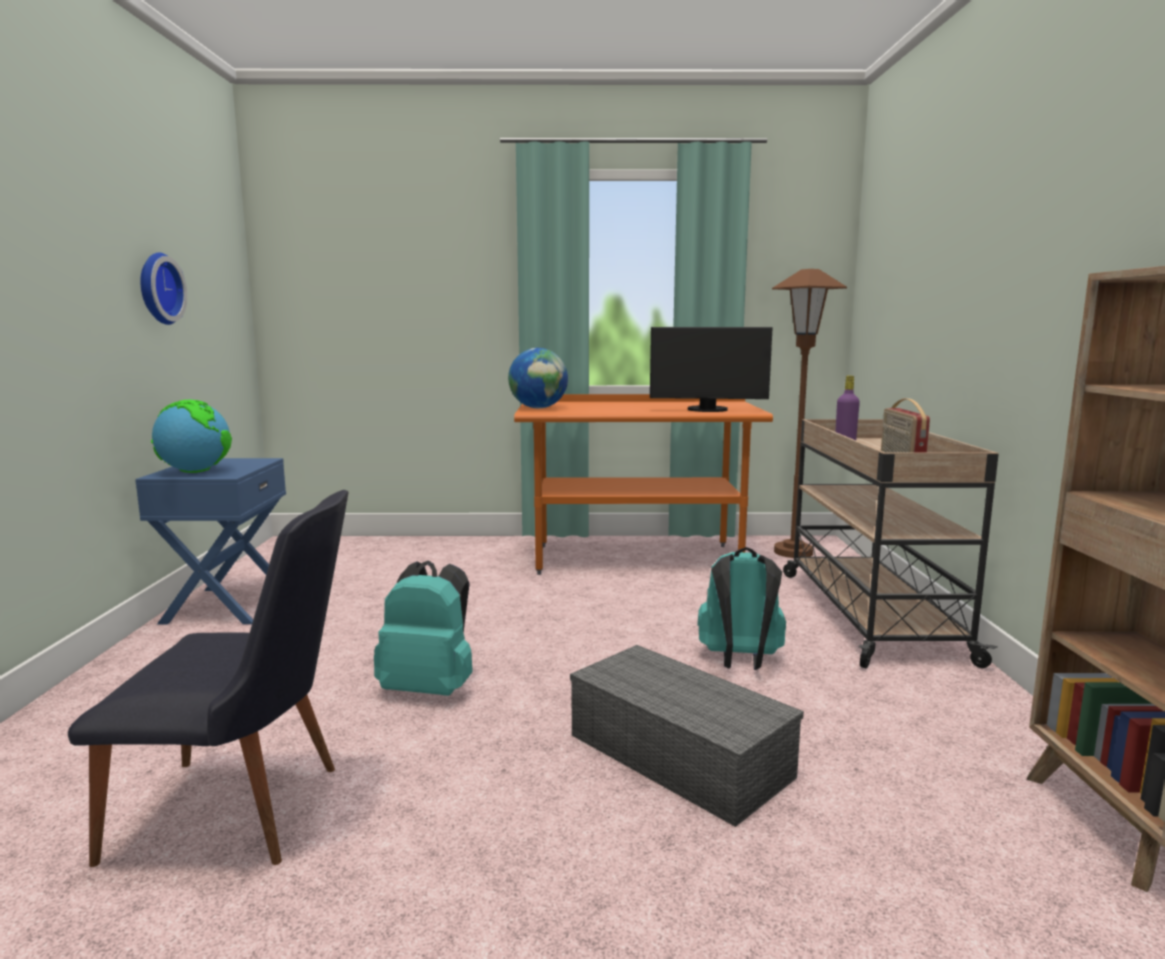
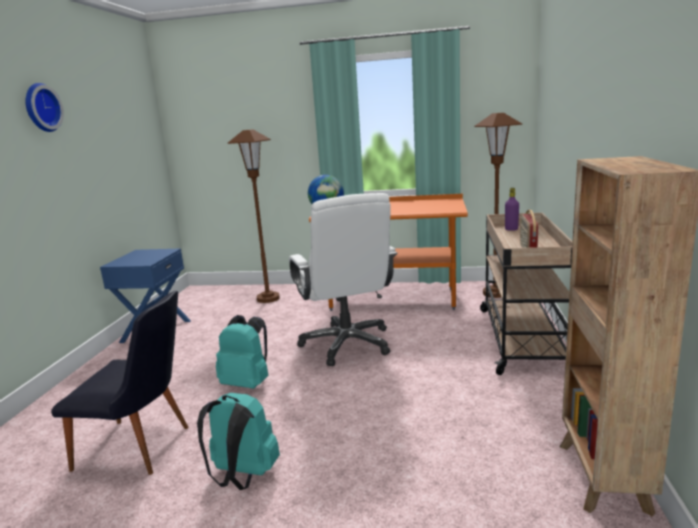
camera: 10 degrees right, 5 degrees up
(157, 289) = (105, 158): wall clock -> wall clock (40, 108)
(195, 472) = (131, 261): globe -> none
(422, 556) = (268, 298): none -> brown floor lamp
(587, 624) = (347, 344): none -> white office chair
(674, 755) = (364, 425): grey storage box -> none
(708, 410) = (429, 209): monitor -> none
(740, 661) = (426, 369): turquoise backpack -> turquoise backpack (242, 477)

